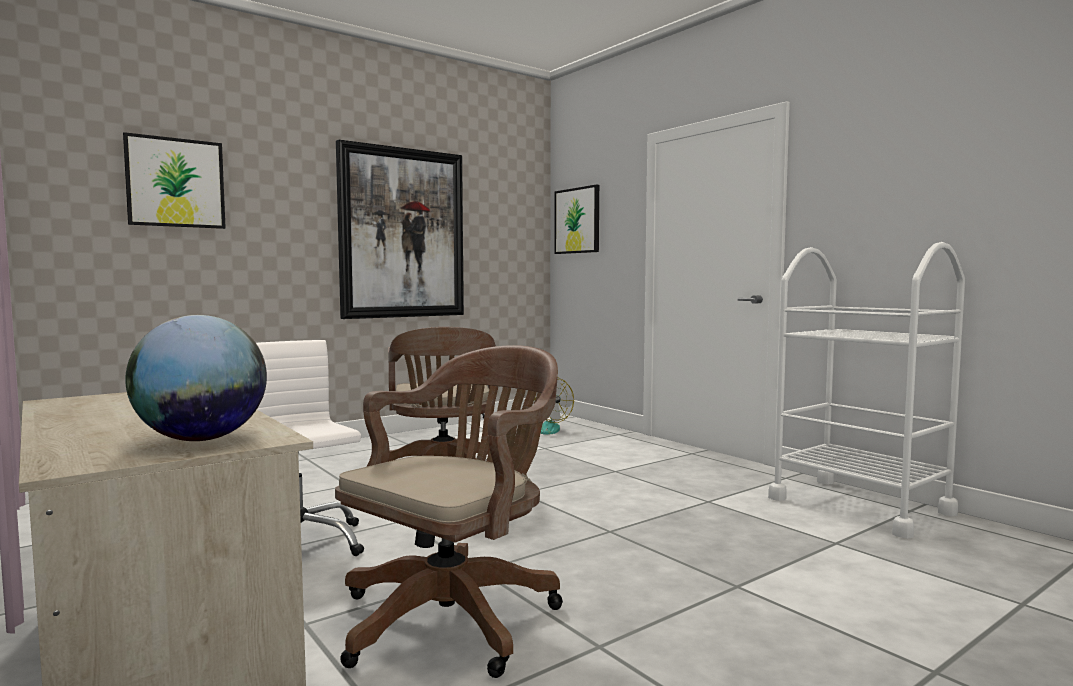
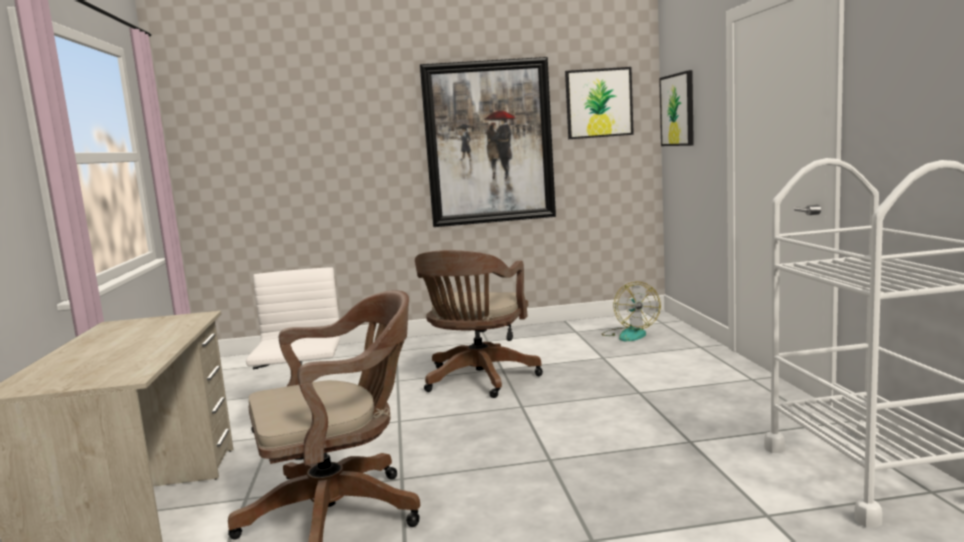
camera: 30 degrees right, 5 degrees up
(175, 183) = (290, 124): picture -> picture (599, 103)
(201, 439) = (99, 373): globe -> none

